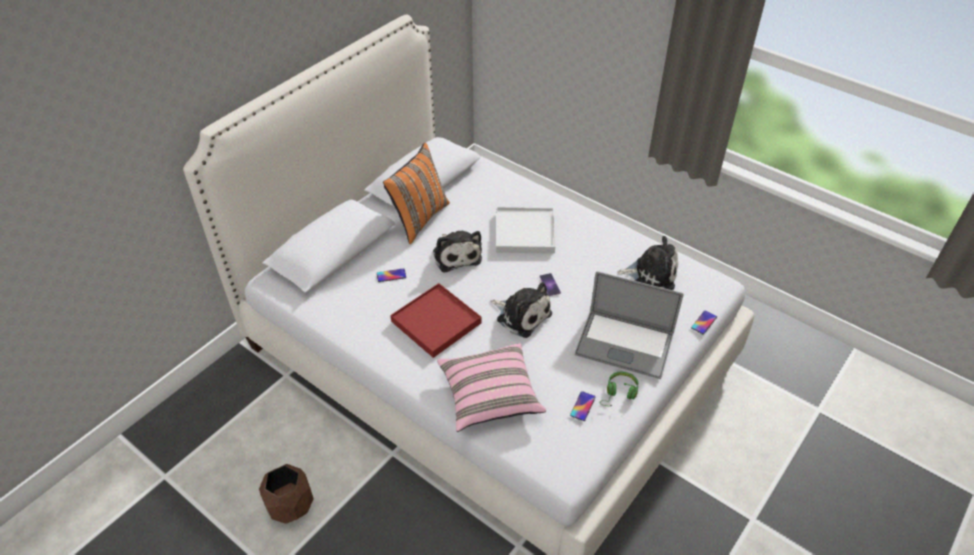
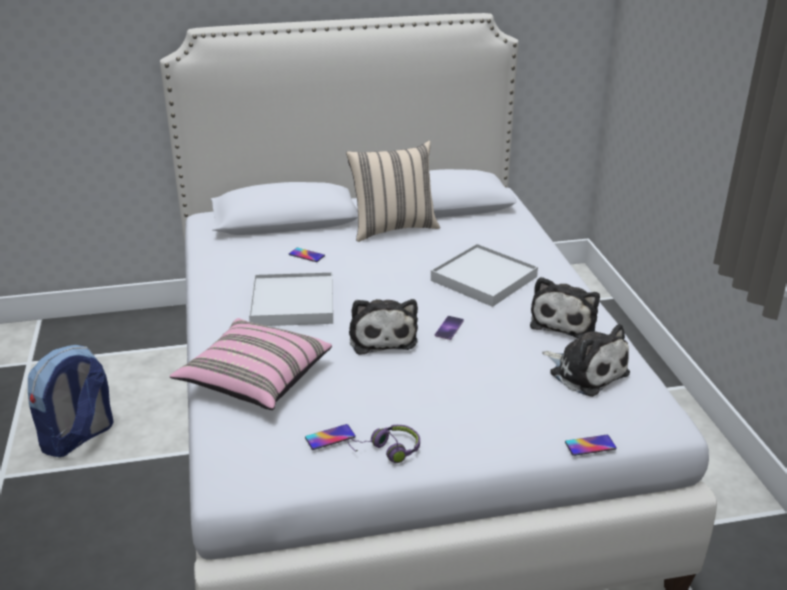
camera: 40 degrees right, 15 degrees down
(290, 506) = (78, 438): brown planter -> backpack
(418, 219) = (393, 228): orange pillow -> beige pillow
(436, 322) = (293, 303): red tray -> white tray
(456, 255) = (389, 266): plush toy -> plush toy (565, 321)
(619, 393) = (387, 450): green headphones -> purple headphones
(624, 344) = (457, 413): laptop -> none

